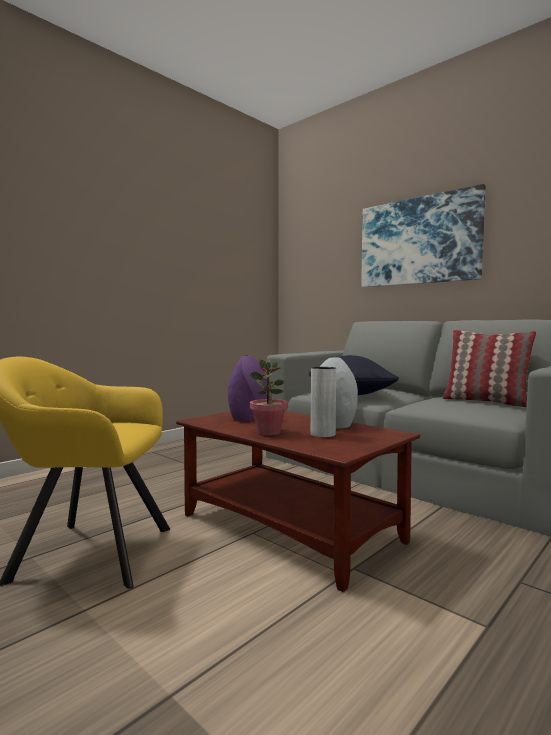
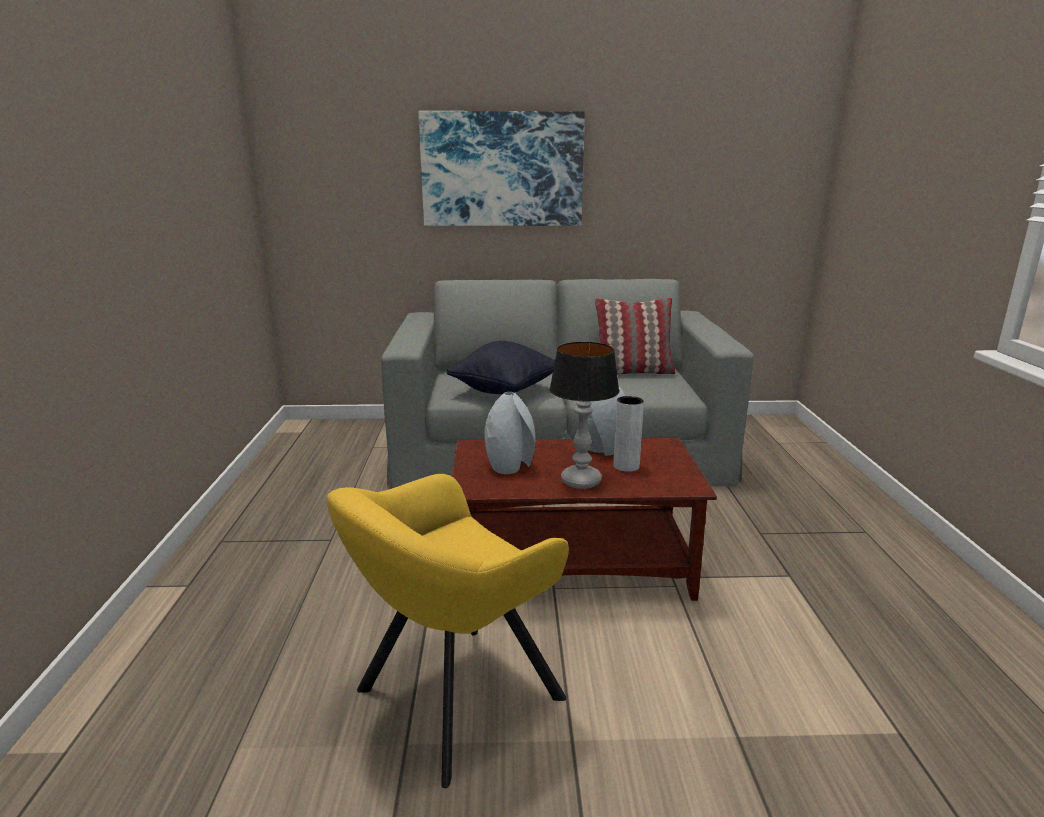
camera: 45 degrees left, 15 degrees up
(249, 418) = (510, 466): purple vase -> grey vase
(269, 432) = (582, 481): potted plant -> table lamp

